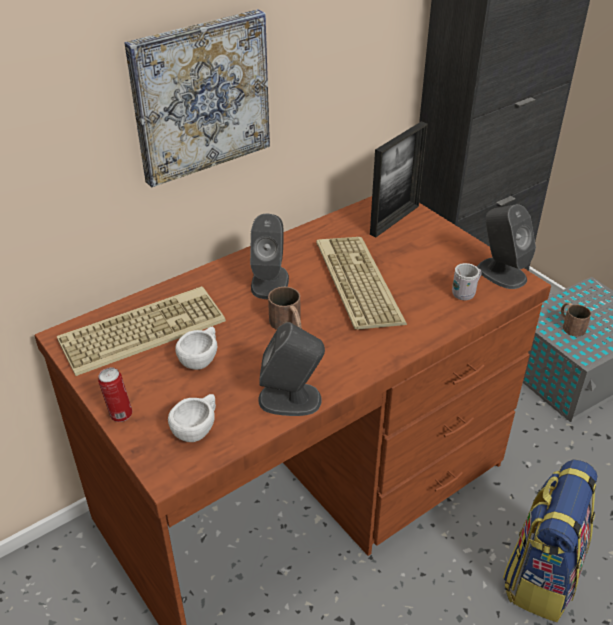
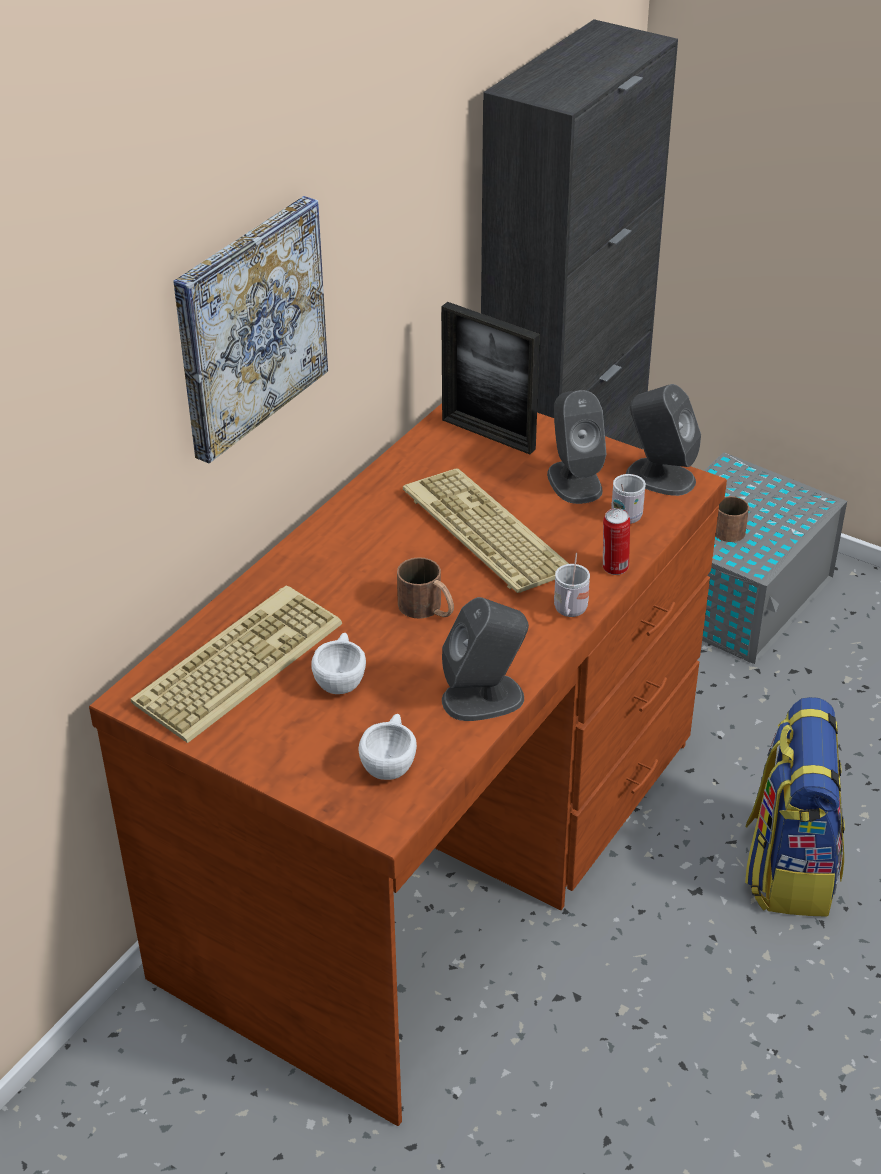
camera: 20 degrees left, 0 degrees up
(119, 415) = (280, 773): can -> can (614, 568)
(270, 282) = (369, 558): grey speaker -> grey speaker (574, 481)
(386, 352) = (569, 612): none -> white mug
(394, 220) = (488, 434): picture frame -> picture frame turned 105 degrees clockwise

